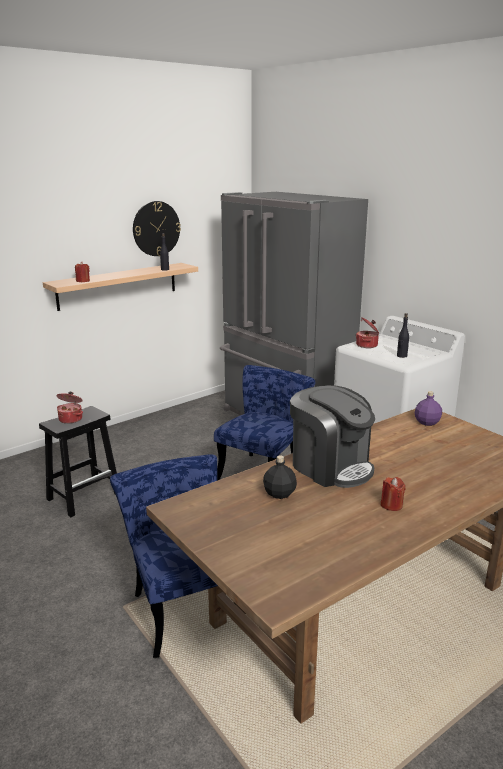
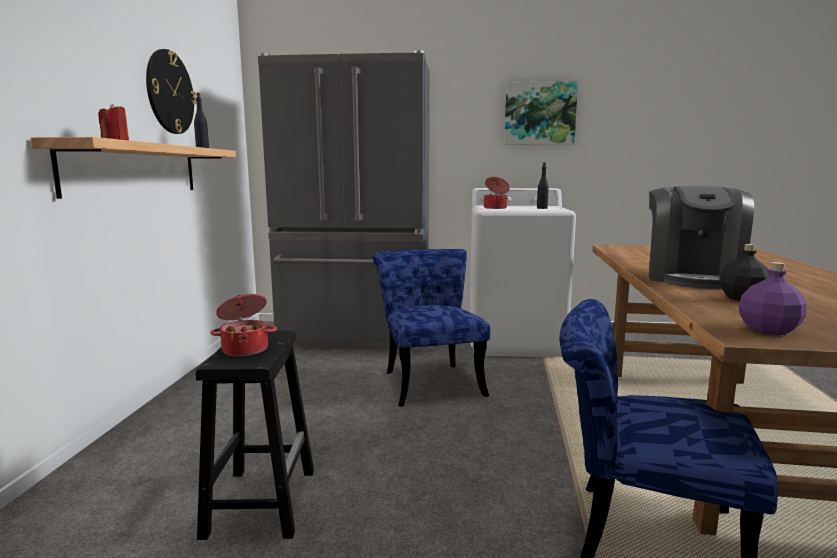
camera: 45 degrees left, 10 degrees down
(330, 466) = (691, 277): coffee machine -> coffee machine turned 105 degrees clockwise
(391, 505) = (803, 282): red candle -> none
(427, 422) = (631, 249): purple bottle -> purple bottle (767, 330)
(459, 251) = (539, 113): none -> picture

